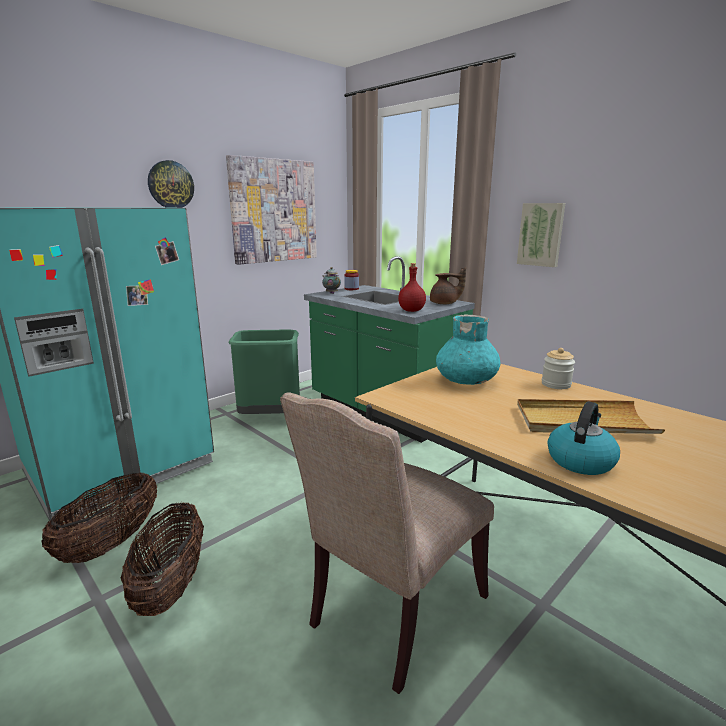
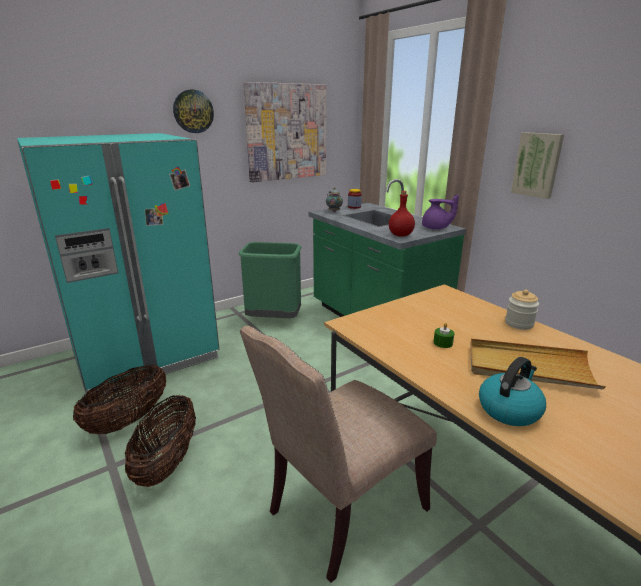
camera: 10 degrees right, 5 degrees up
(444, 303) = (436, 228): brown teapot -> purple teapot
(466, 380) = (432, 312): turquoise vase -> none
(488, 406) = (443, 343): none -> green candle

